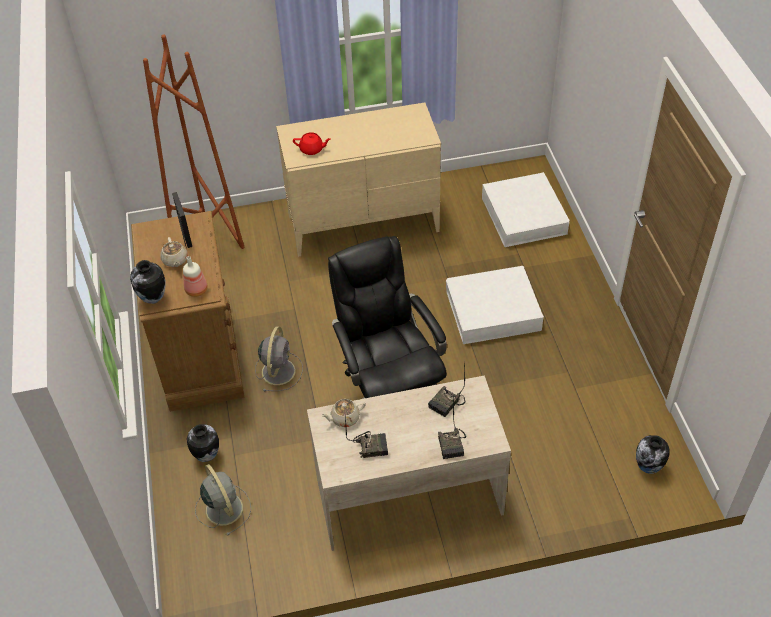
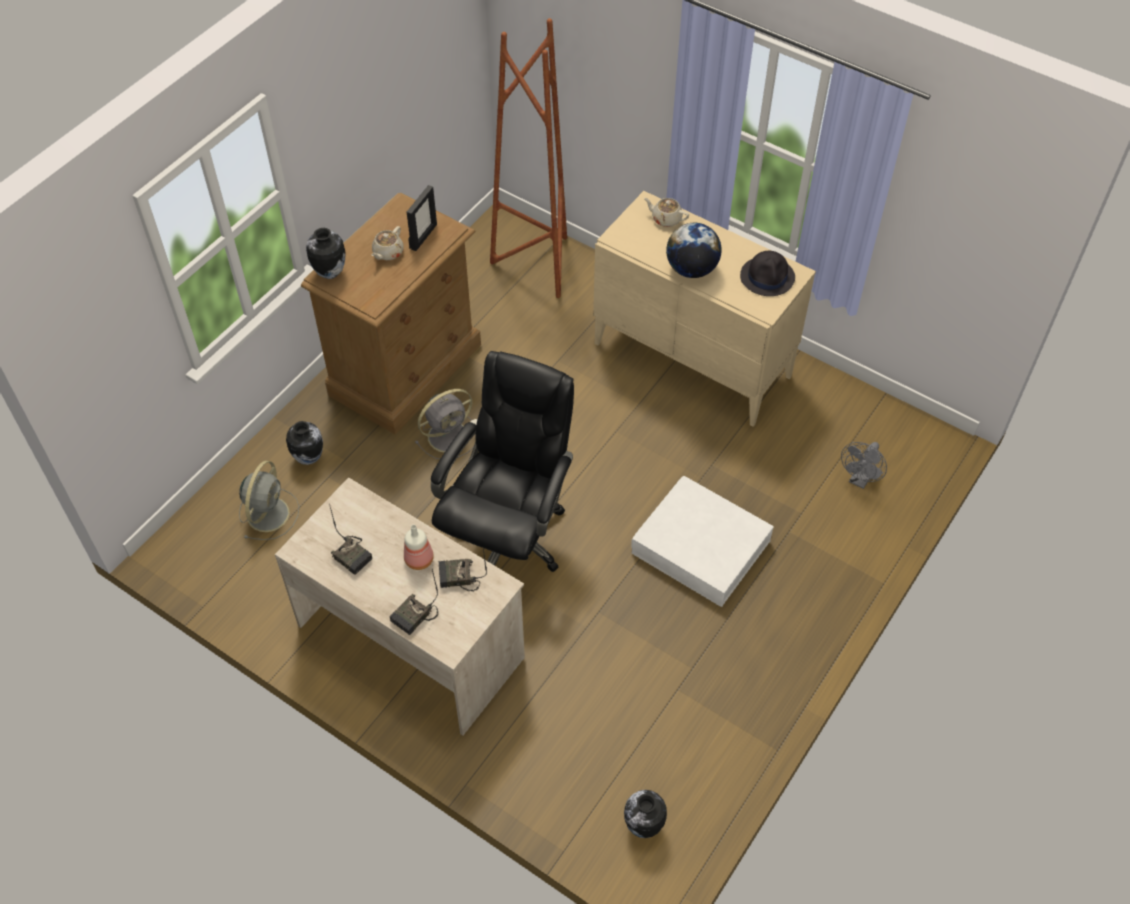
camera: 45 degrees right, 5 degrees up
(196, 289) = (370, 293): bottle -> bottle (420, 559)
(312, 149) = (643, 239): red teapot -> none
(344, 418) = (365, 512): beige teapot -> beige teapot (666, 219)
(360, 146) = (691, 269): none -> globe
(405, 122) = (767, 277): none -> black hat
(524, 215) = (860, 480): white storage box -> grey fan

